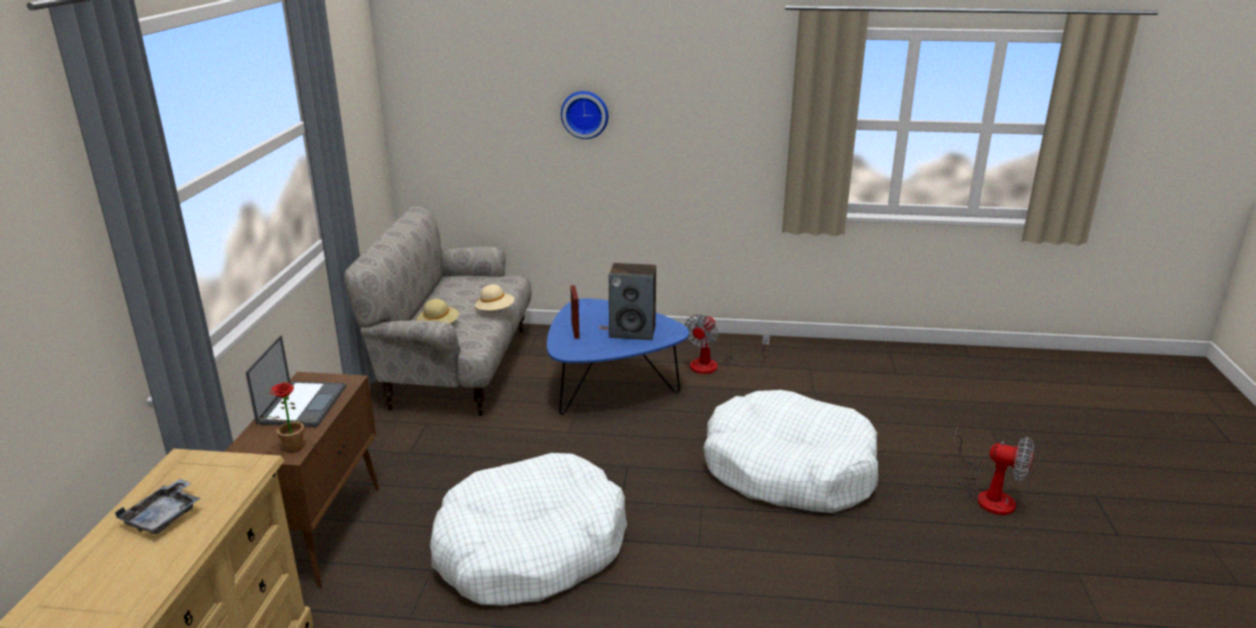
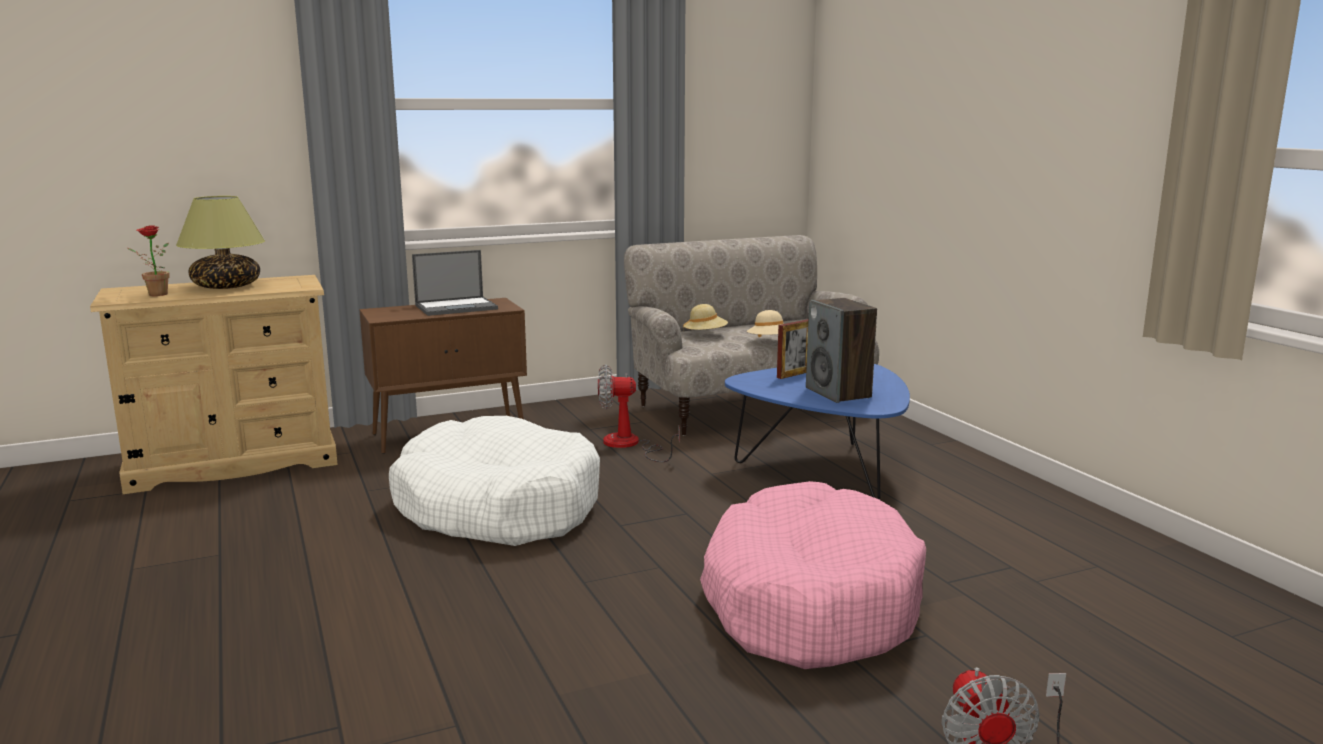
camera: 60 degrees right, 10 degrees down
(164, 516) = (227, 287): grey tray -> table lamp
(291, 450) = (388, 317): potted plant -> potted plant (154, 294)
(585, 114) = (957, 137): wall clock -> none
(714, 366) = (978, 506): fan -> fan (629, 445)
(789, 469) = (809, 602): white dog bed -> pink dog bed

